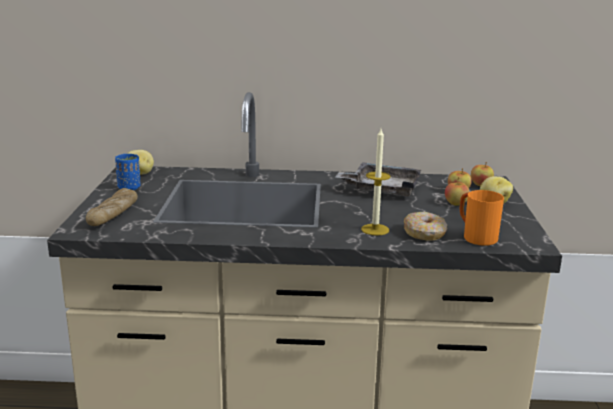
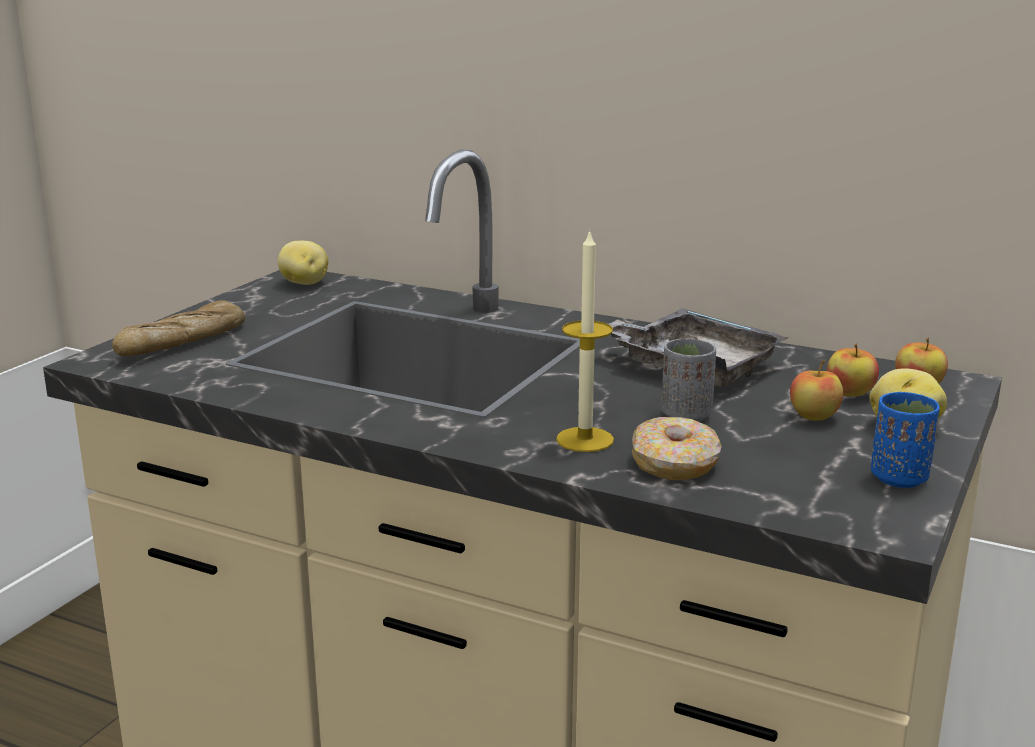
camera: 25 degrees right, 0 degrees up
(129, 188) = (259, 304): blue cup -> blue cup (899, 478)
(404, 211) = (686, 415): none -> grey cup
(475, 236) = (775, 489): orange mug -> none

